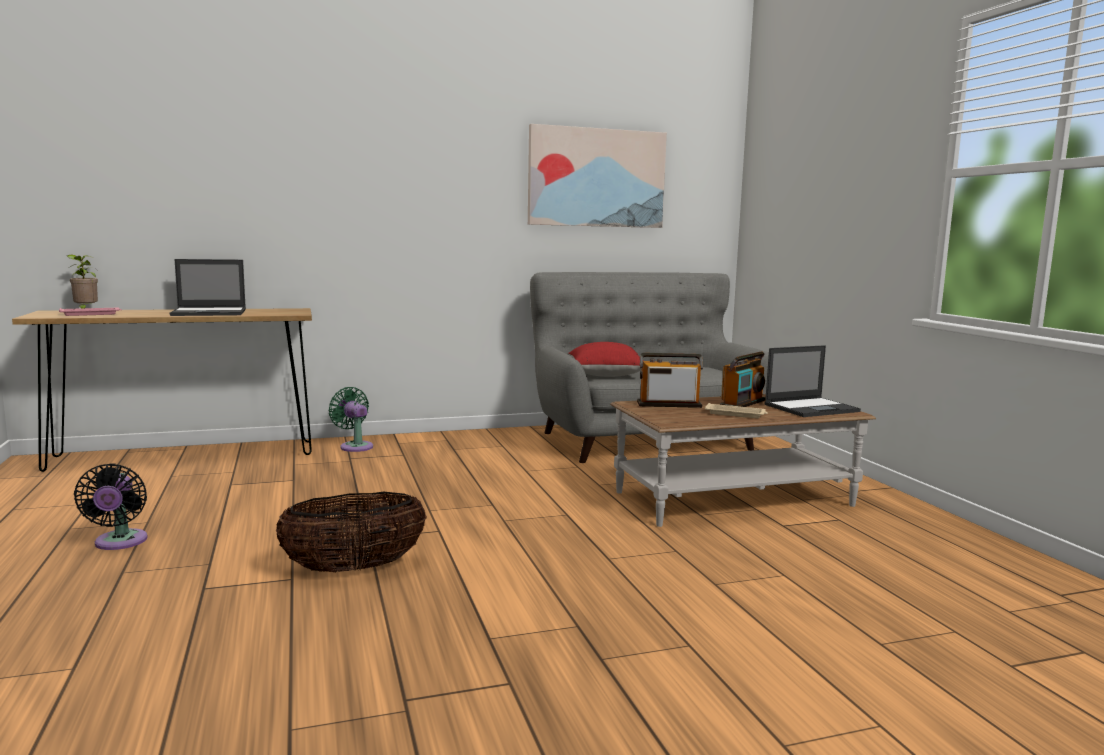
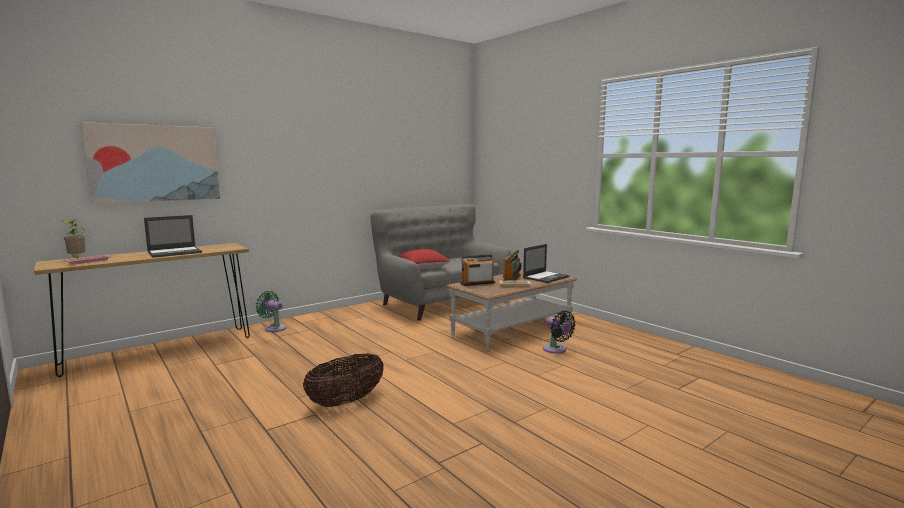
camera: 20 degrees left, 0 degrees up
(119, 543) = (177, 414): black fan -> black fan (556, 350)
(596, 178) = (400, 152): picture -> picture (155, 163)

